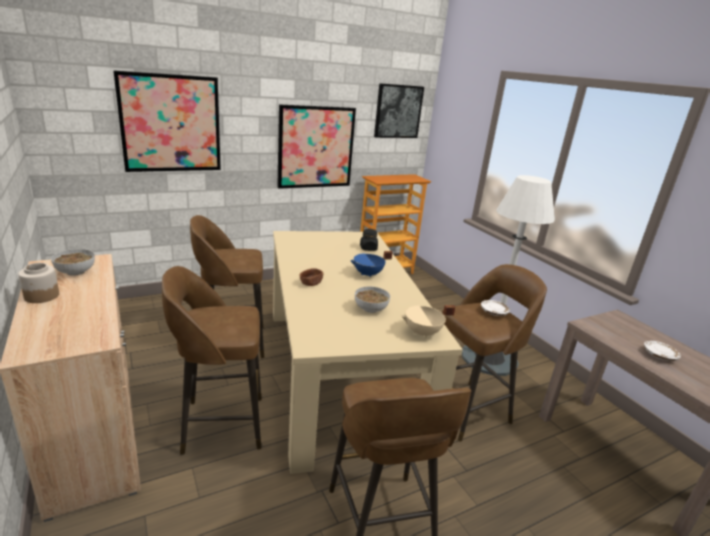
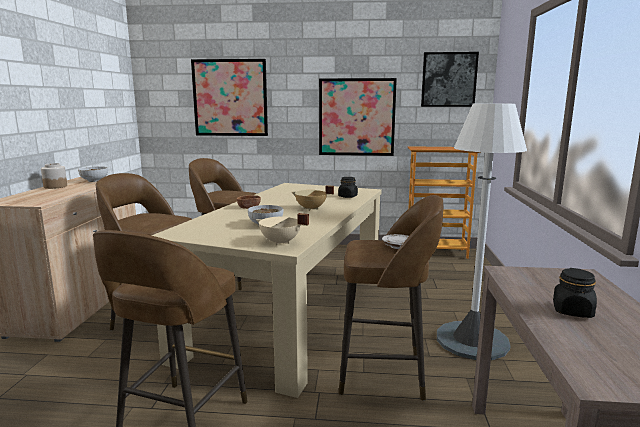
camera: 35 degrees right, 10 degrees down
(368, 274) = (311, 209): blue cooking pot -> beige cooking pot
(659, 355) = (572, 311): white plate -> black jar

